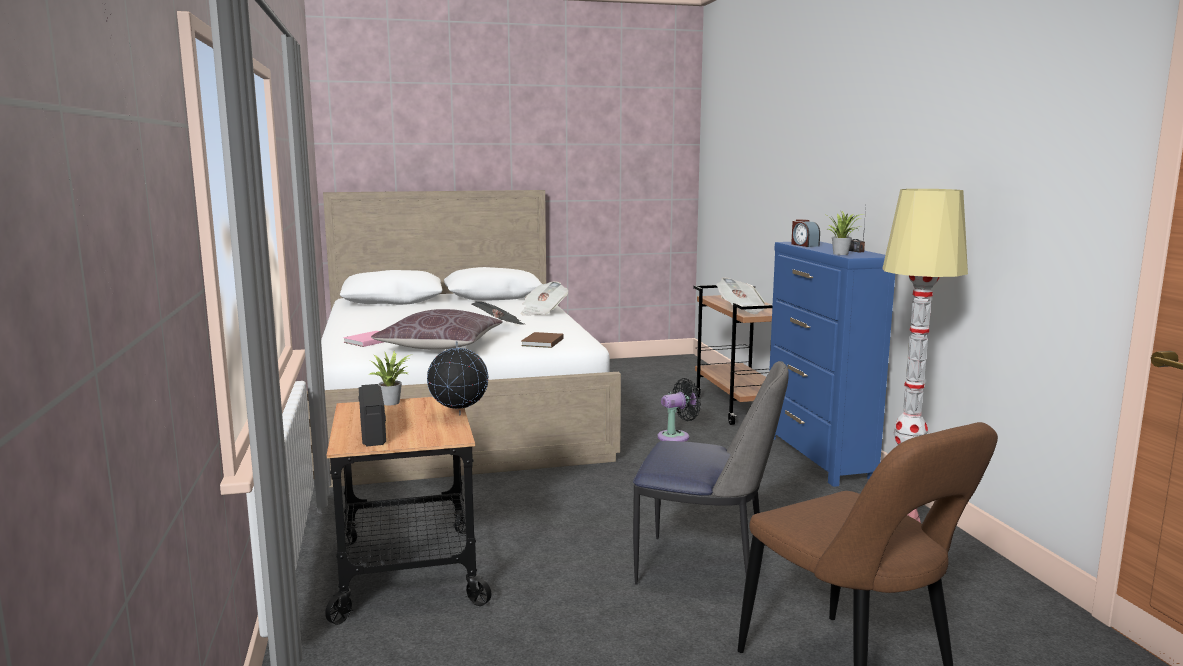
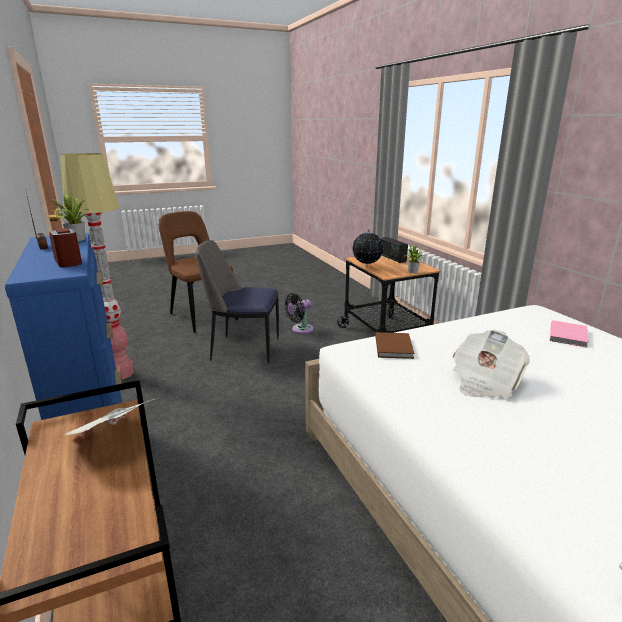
camera: 170 degrees right, 10 degrees up
(440, 346) = (482, 330): brown pillow -> none
(542, 312) = (496, 462): newspaper -> none
(676, 436) = (247, 497): black fan -> black fan (300, 330)

